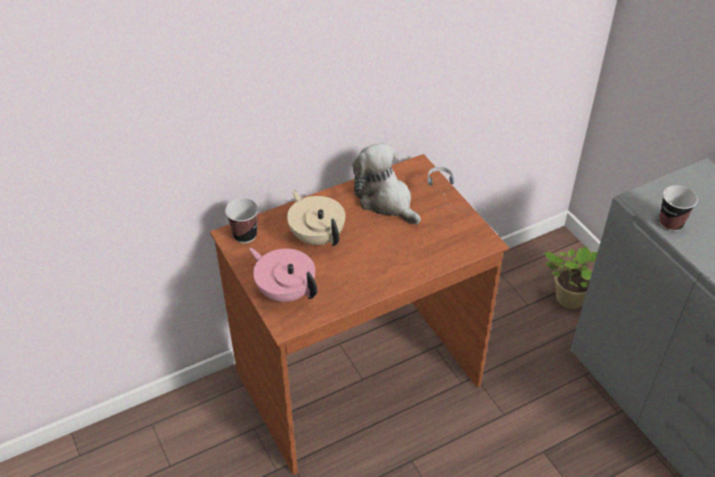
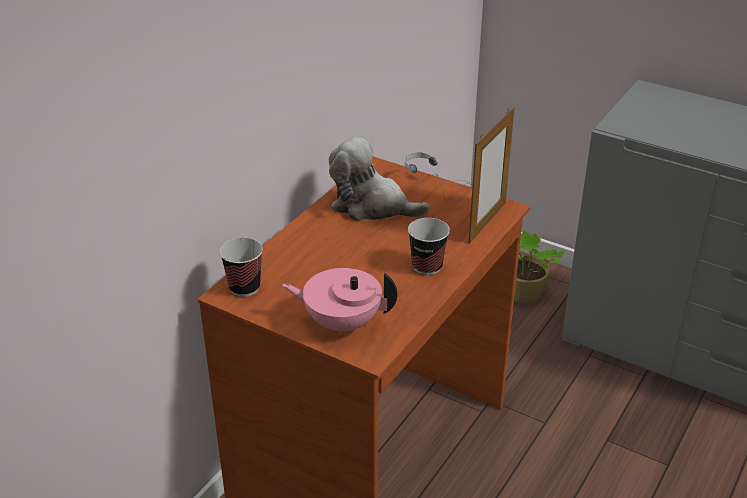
camera: 30 degrees left, 10 degrees down
(317, 236) = (328, 261): beige teapot -> none
(460, 249) = (487, 222): none -> picture frame
(670, 223) = (660, 135): cup -> cup (427, 266)

